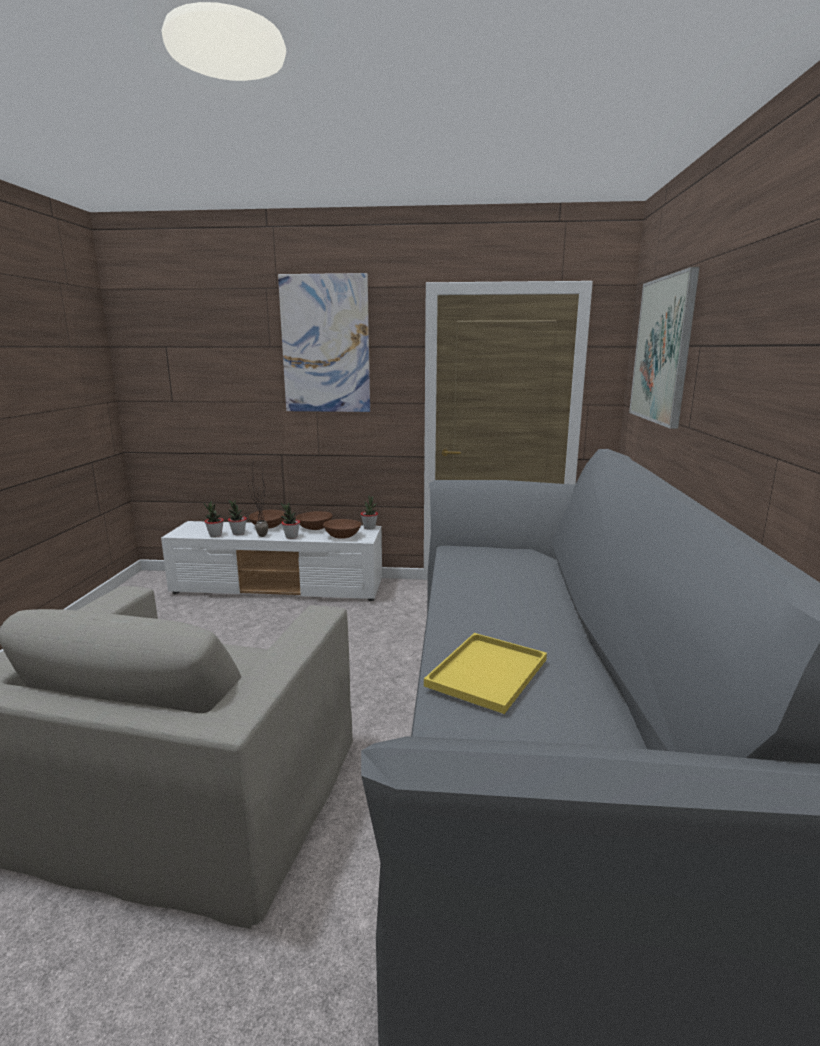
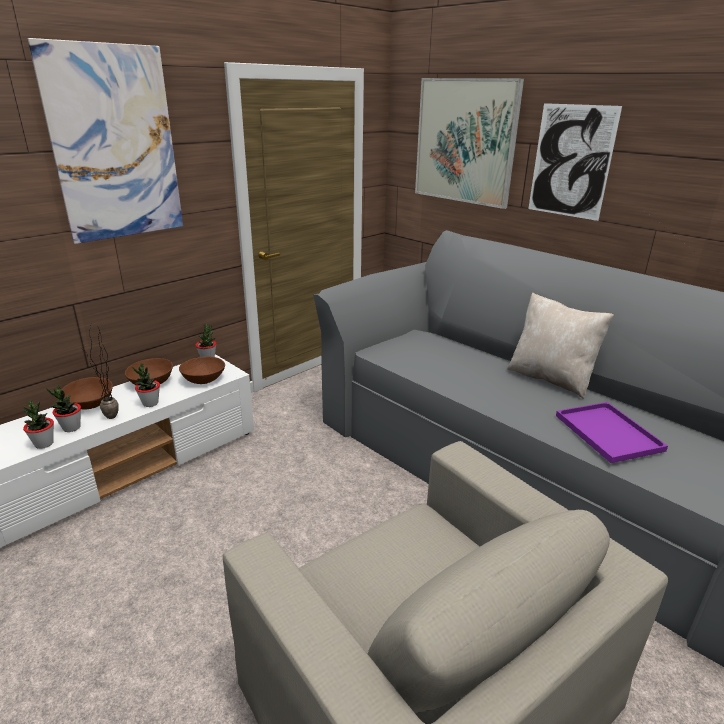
camera: 50 degrees left, 10 degrees up
(487, 674) = (610, 433): yellow tray -> purple tray
(555, 621) = (550, 378): none -> beige pillow
(720, 364) = (571, 162): none -> picture

